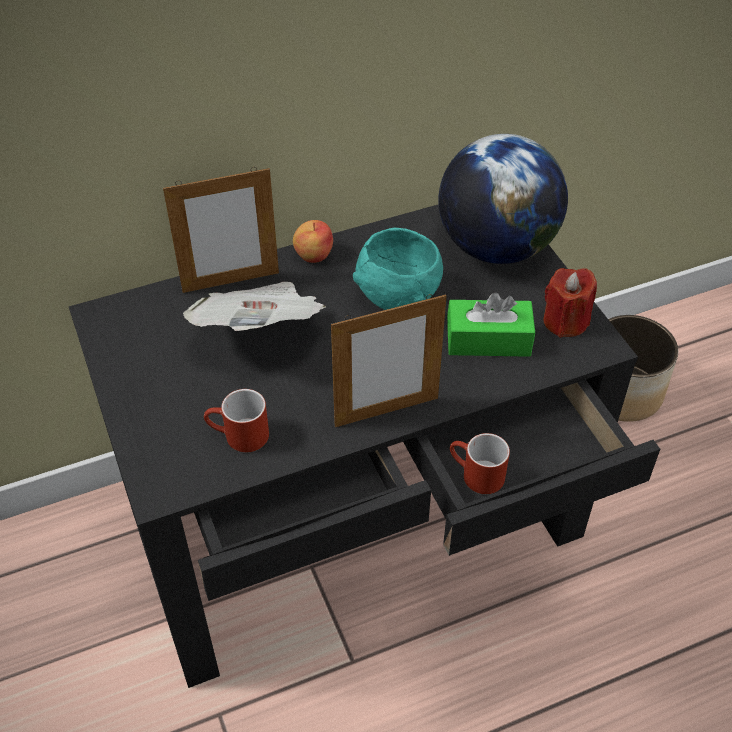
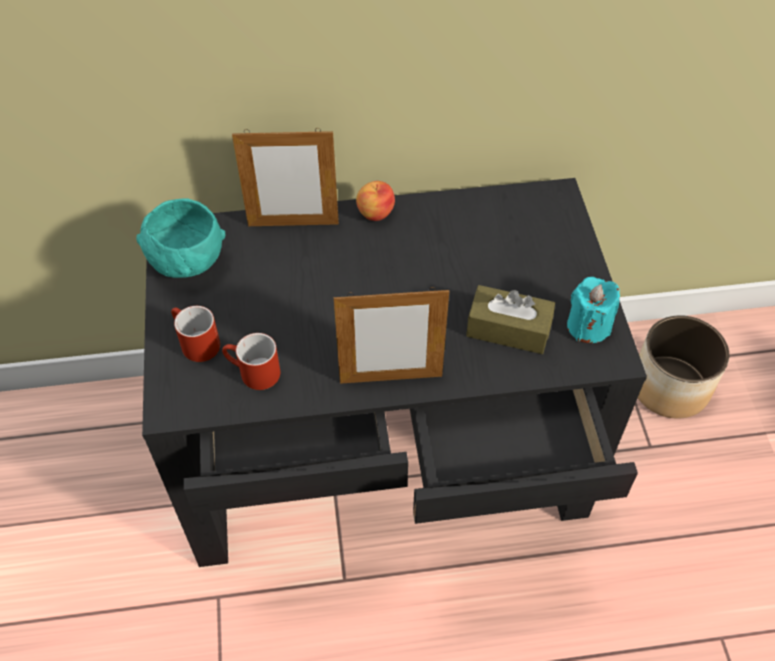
camera: 15 degrees right, 5 degrees up
(260, 331) = (304, 277): newspaper -> none
(398, 297) = (438, 270): turquoise bowl -> turquoise bowl (188, 263)
(475, 475) = (462, 454): red mug -> red mug (194, 343)
(488, 340) = (508, 329): green tissue box -> brown tissue box
(496, 247) = (547, 238): globe -> none
(565, 321) = (588, 326): red candle -> turquoise candle

